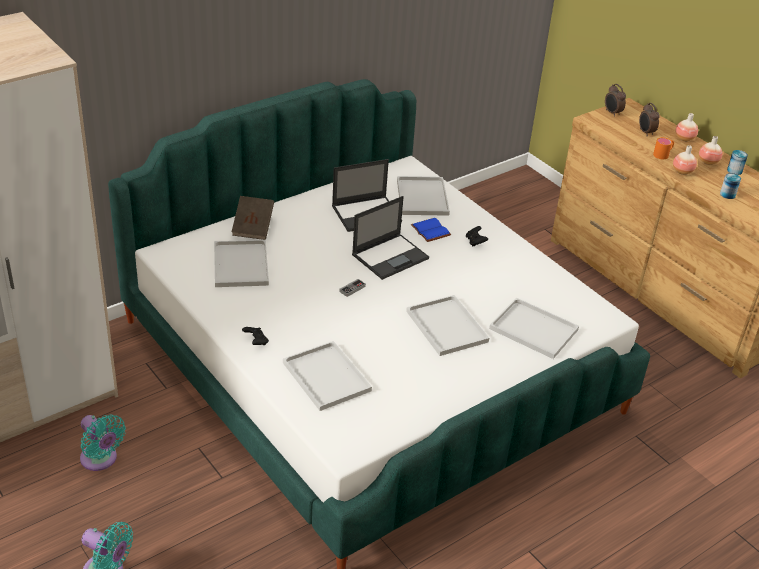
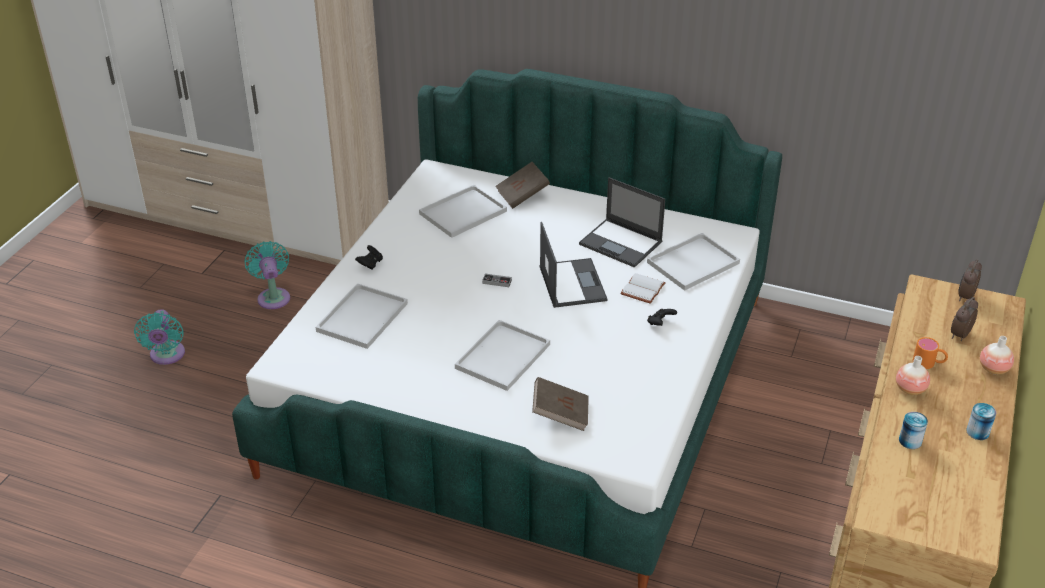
camera: 60 degrees right, 0 degrees up
(101, 460) = (273, 296): turquoise fan -> turquoise fan turned 150 degrees clockwise
(391, 256) = (572, 283): laptop -> laptop turned 120 degrees counterclockwise
(431, 231) = (643, 290): blue book -> white book
(535, 329) = (560, 414): white tray -> brown book
(708, 162) = (965, 404): vase -> none

